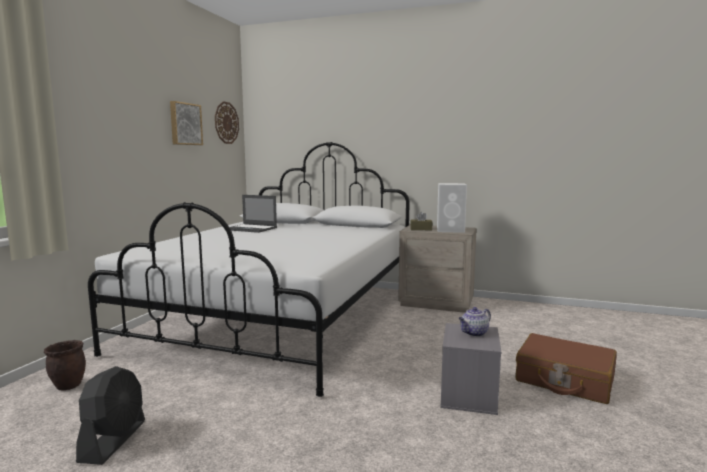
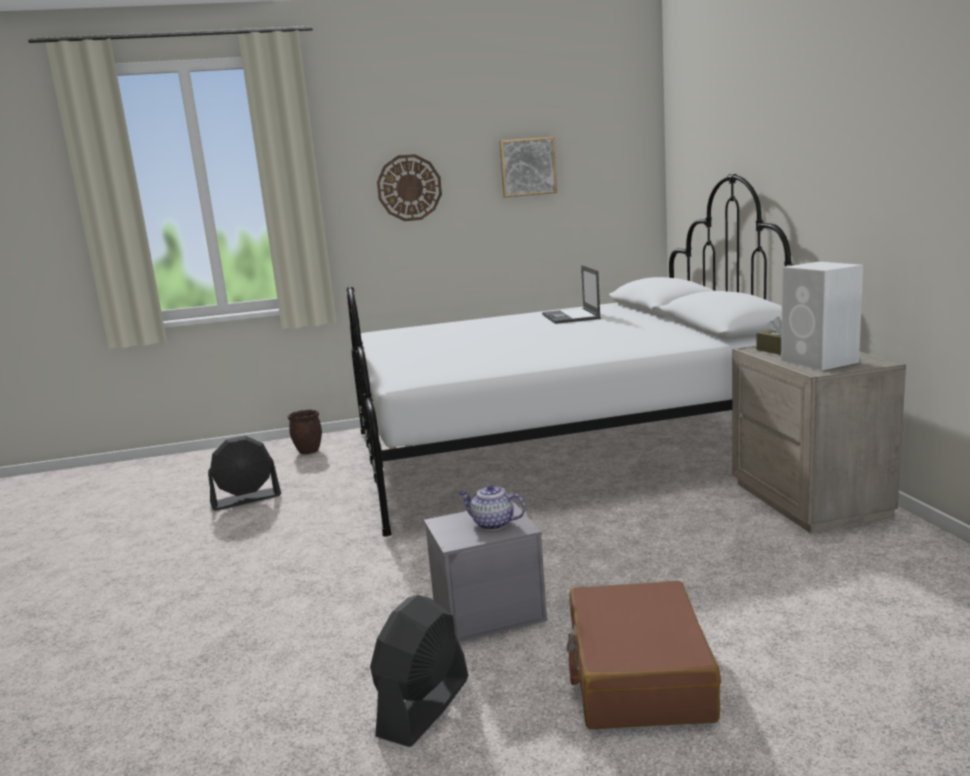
camera: 60 degrees right, 5 degrees up
(226, 123) = (618, 152): wall clock -> wall clock (409, 188)
(565, 442) = (423, 707): none -> black fan

